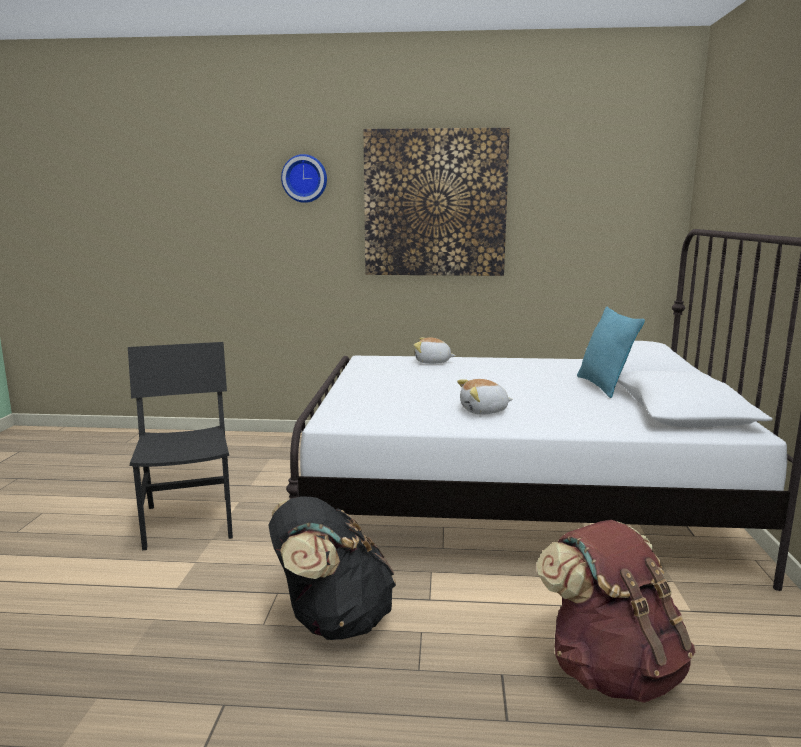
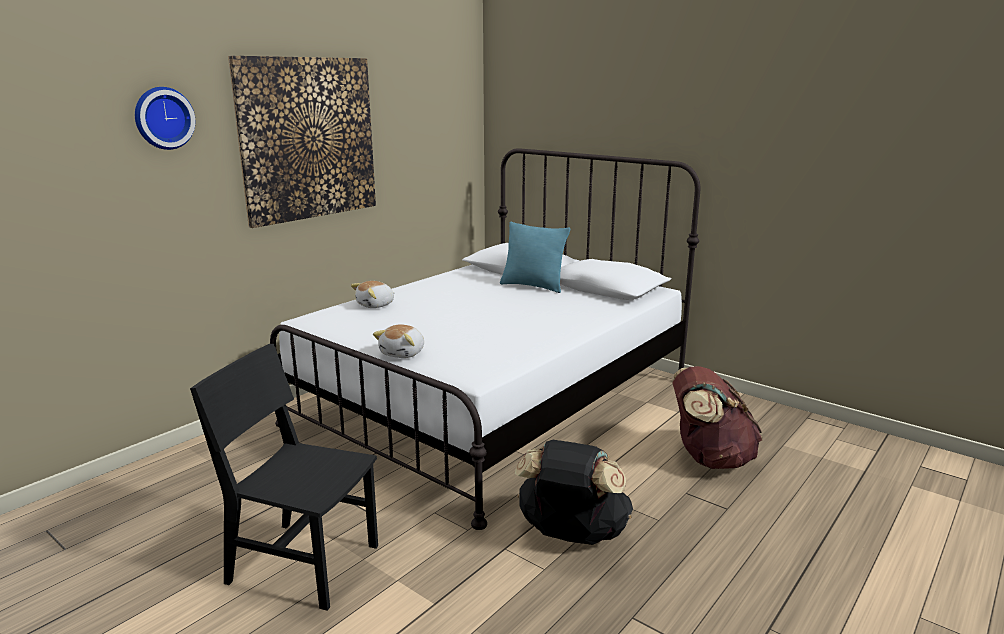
camera: 55 degrees left, 5 degrees up
(484, 411) = (532, 329): plush toy -> plush toy (403, 353)

